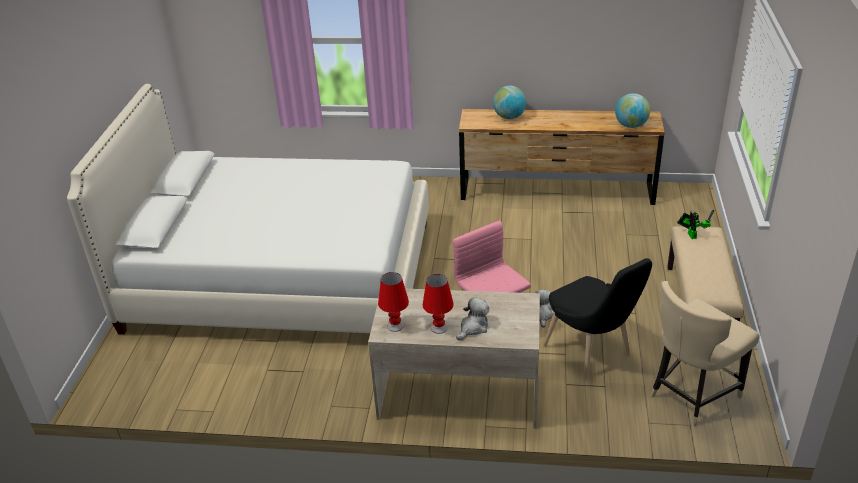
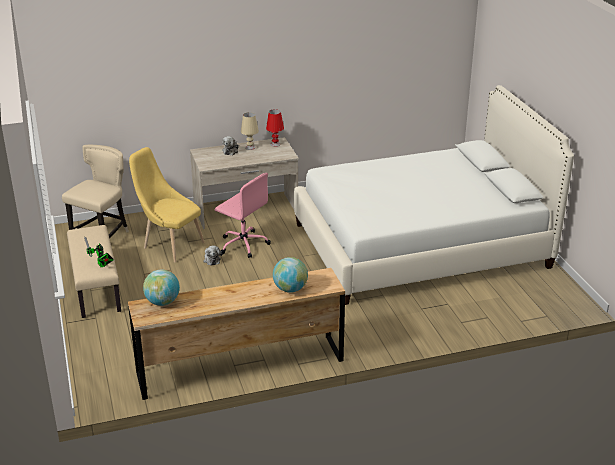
camera: 155 degrees right, 5 degrees down
(439, 328) = (250, 147): red table lamp -> beige table lamp
(591, 354) = (170, 244): black chair -> yellow chair

